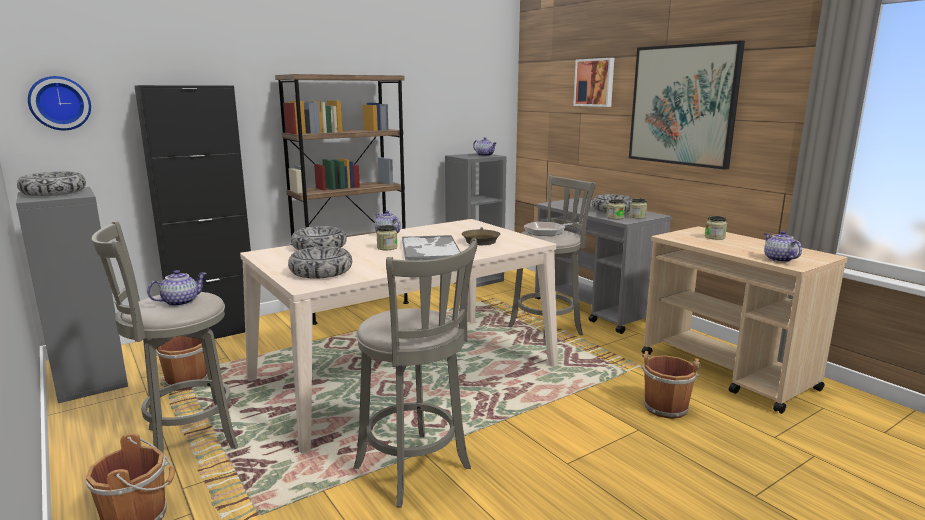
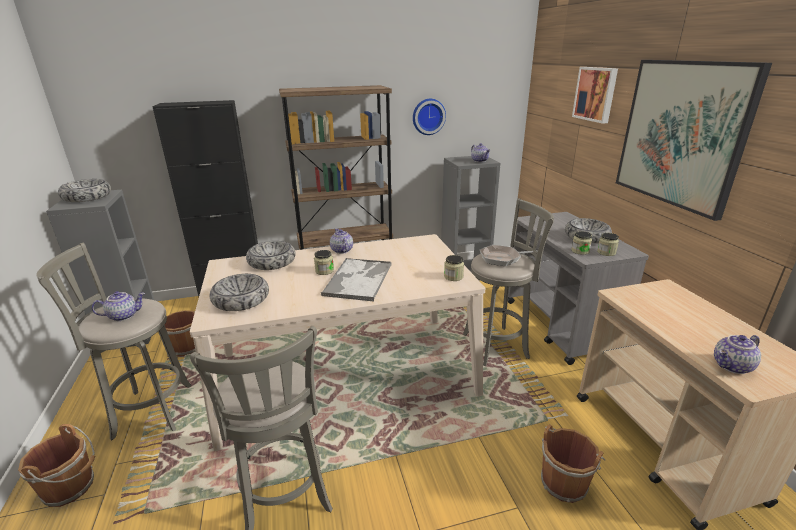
camera: 20 degrees right, 10 degrees up
(60, 103) = (105, 119): wall clock -> wall clock (428, 116)
(480, 241) = (415, 272): brown frying pan -> none
(714, 237) = (674, 305): jar -> jar (453, 277)
(778, 259) = (733, 366): teapot -> teapot turned 120 degrees counterclockwise

